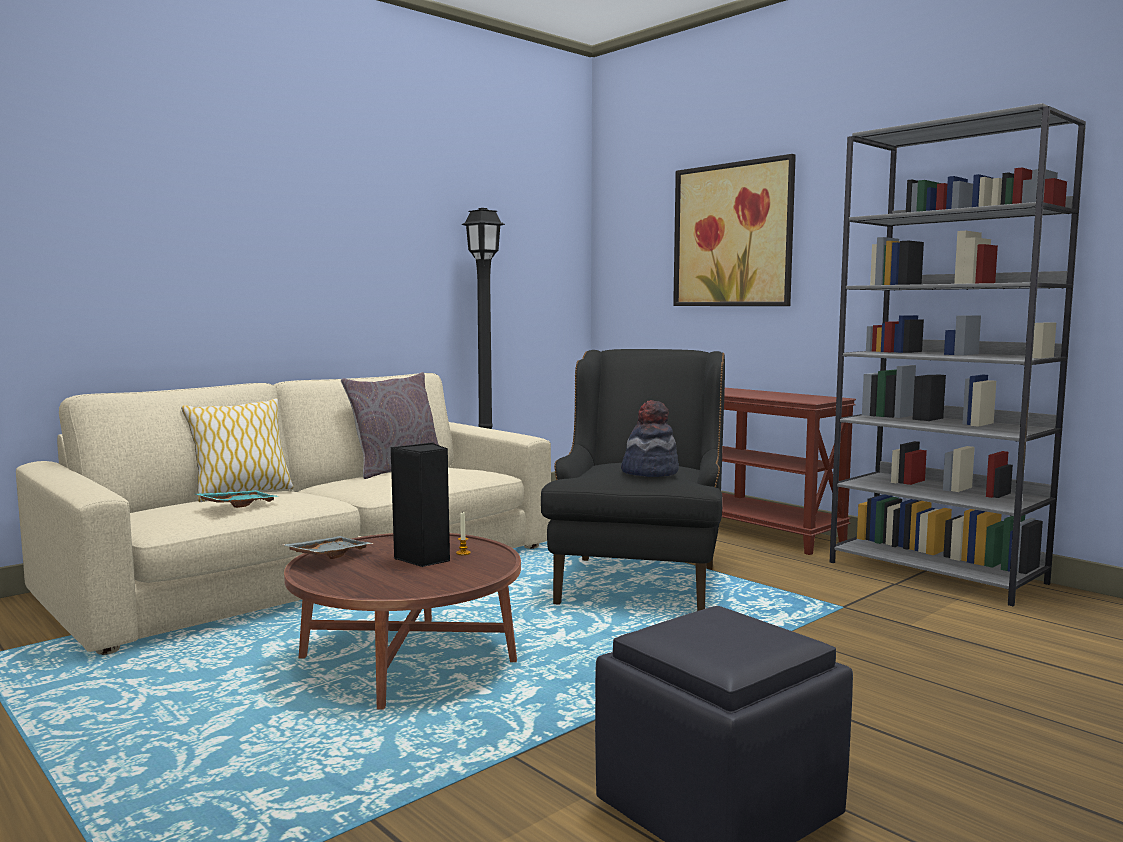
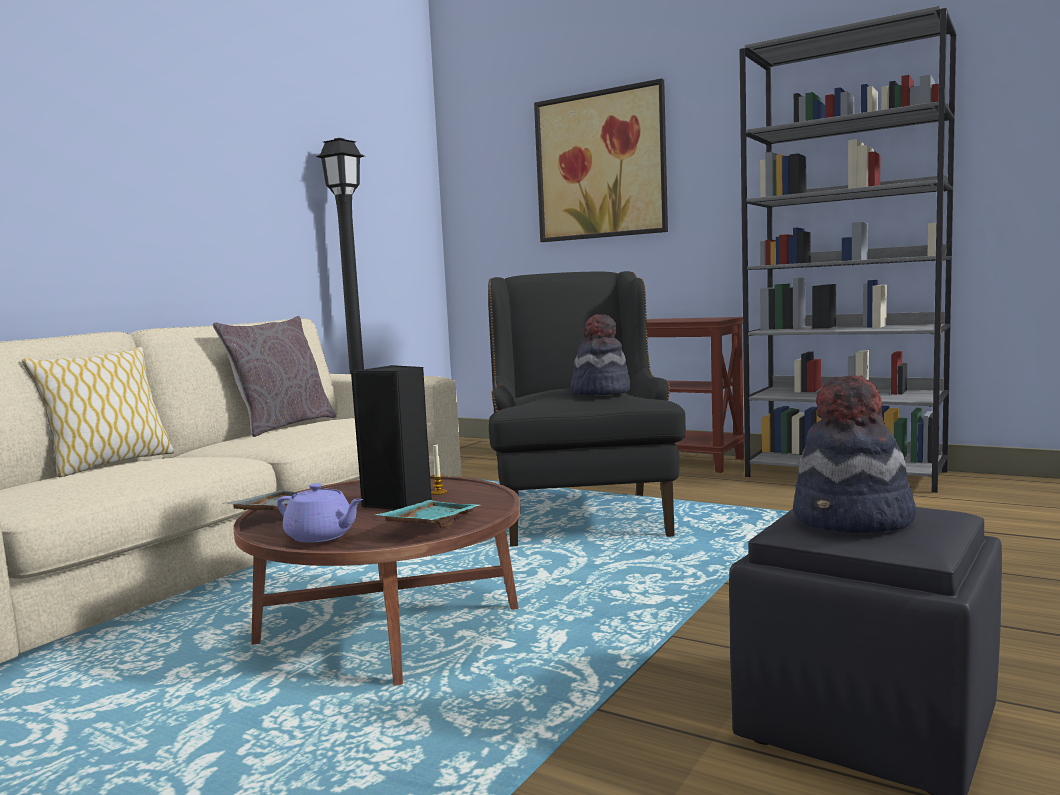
camera: 15 degrees left, 0 degrees up
(237, 505) = (125, 471): turquoise tray -> turquoise tray (429, 525)
(339, 582) = (321, 536): none -> purple teapot
(702, 634) = (853, 521): none -> hat

